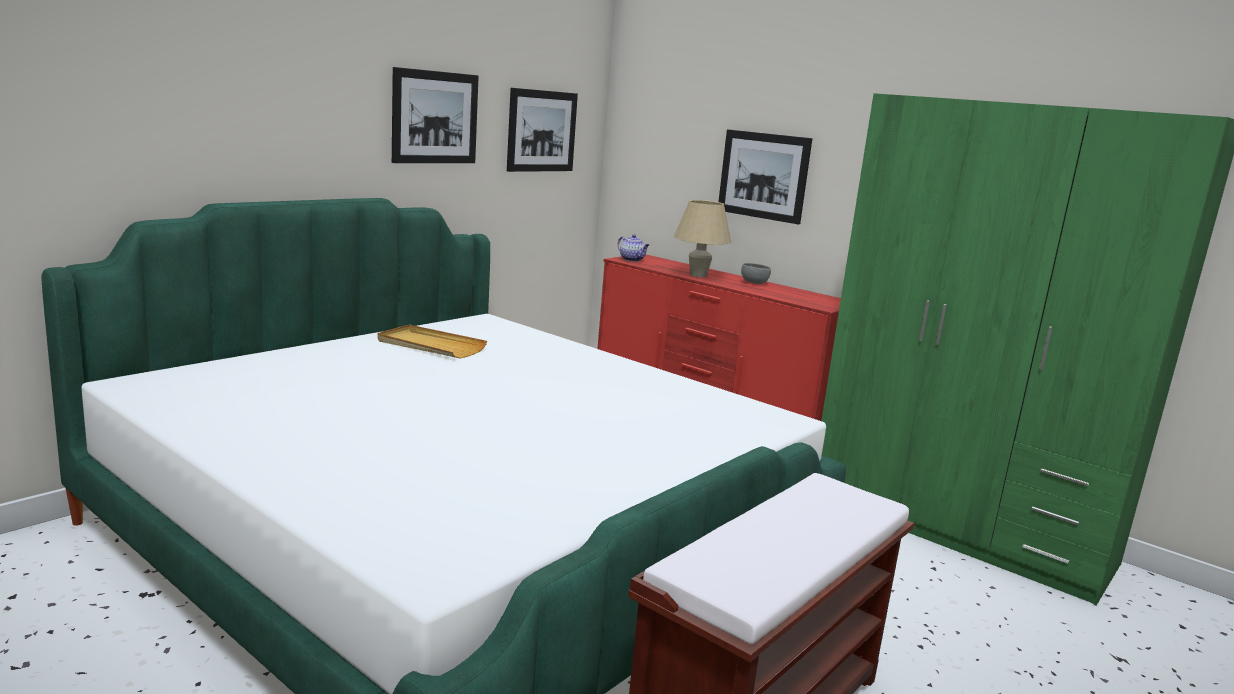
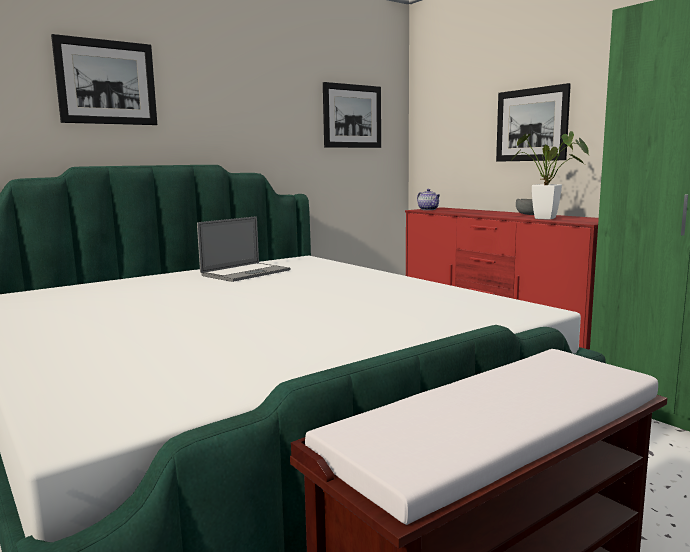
camera: 15 degrees right, 5 degrees down
(430, 345) = (246, 273): beige tray -> laptop
(435, 117) = (259, 105): picture -> picture (107, 82)
(698, 275) = (479, 213): beige table lamp -> none
(782, 295) = (550, 219): none -> potted plant

